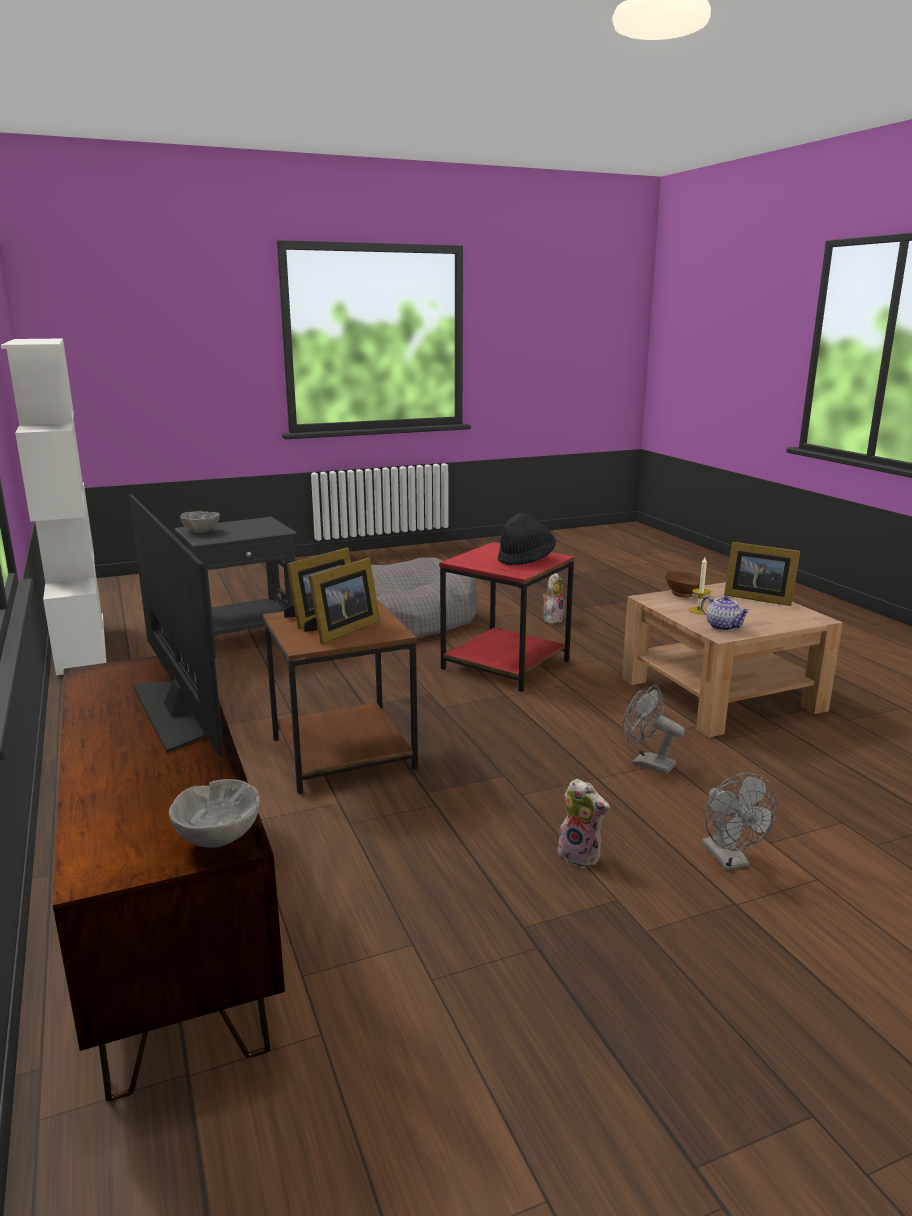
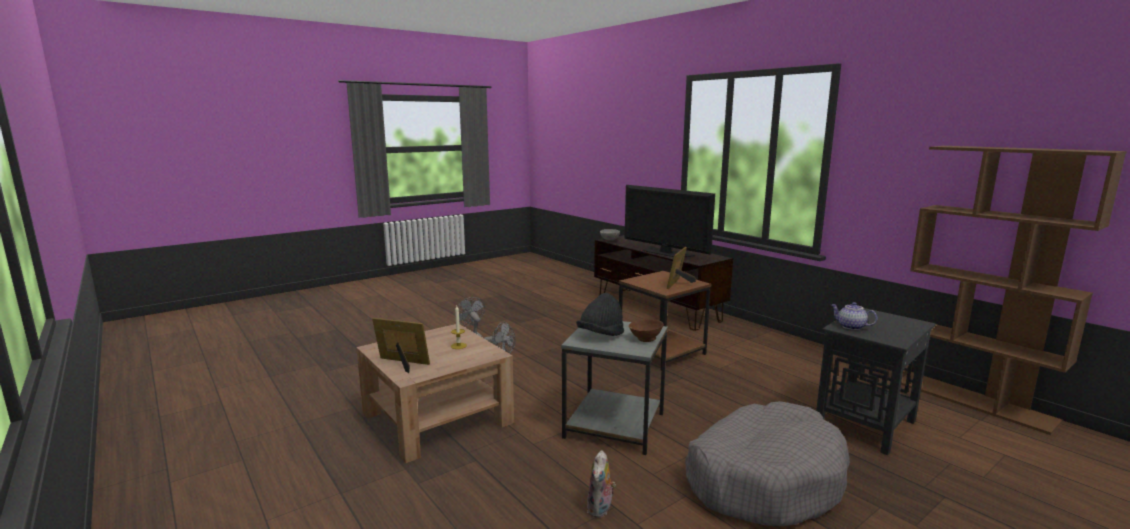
camera: 165 degrees right, 5 degrees down
(80, 643) = (972, 400): white bookcase -> brown bookcase
(200, 532) = (896, 319): grey bowl -> none
(341, 631) = (657, 279): picture frame -> none
(503, 665) = (615, 425): red side table -> grey side table
(581, 855) = (530, 331): plush toy -> none
(683, 595) = (465, 360): brown bowl -> brown bowl (645, 339)
(723, 627) = (448, 334): teapot -> teapot (851, 327)

